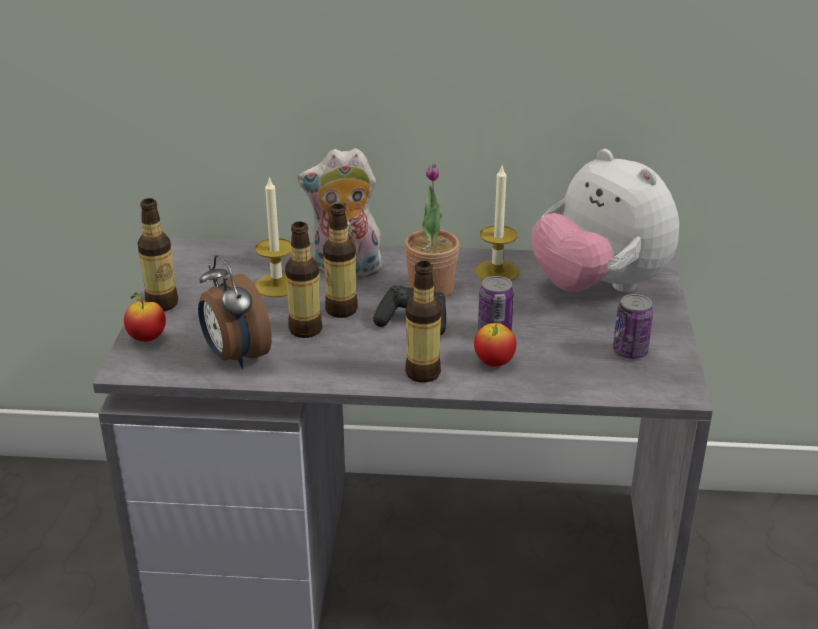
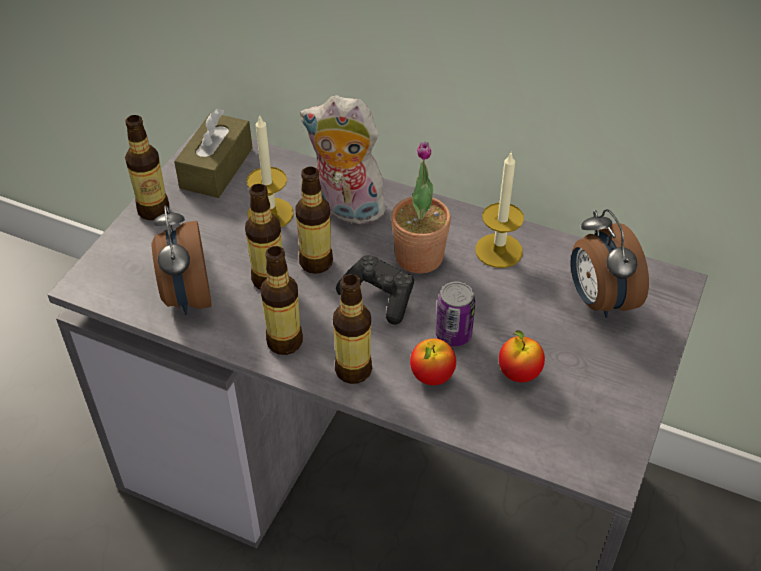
camera: 20 degrees right, 15 degrees up
(147, 338) = (119, 251): apple -> apple (518, 373)
(204, 264) = (216, 168): none -> brown tissue box
(348, 368) = (284, 342): none -> bottle
(599, 287) = (598, 300): plush toy -> alarm clock
(630, 351) = (584, 402): can -> none

